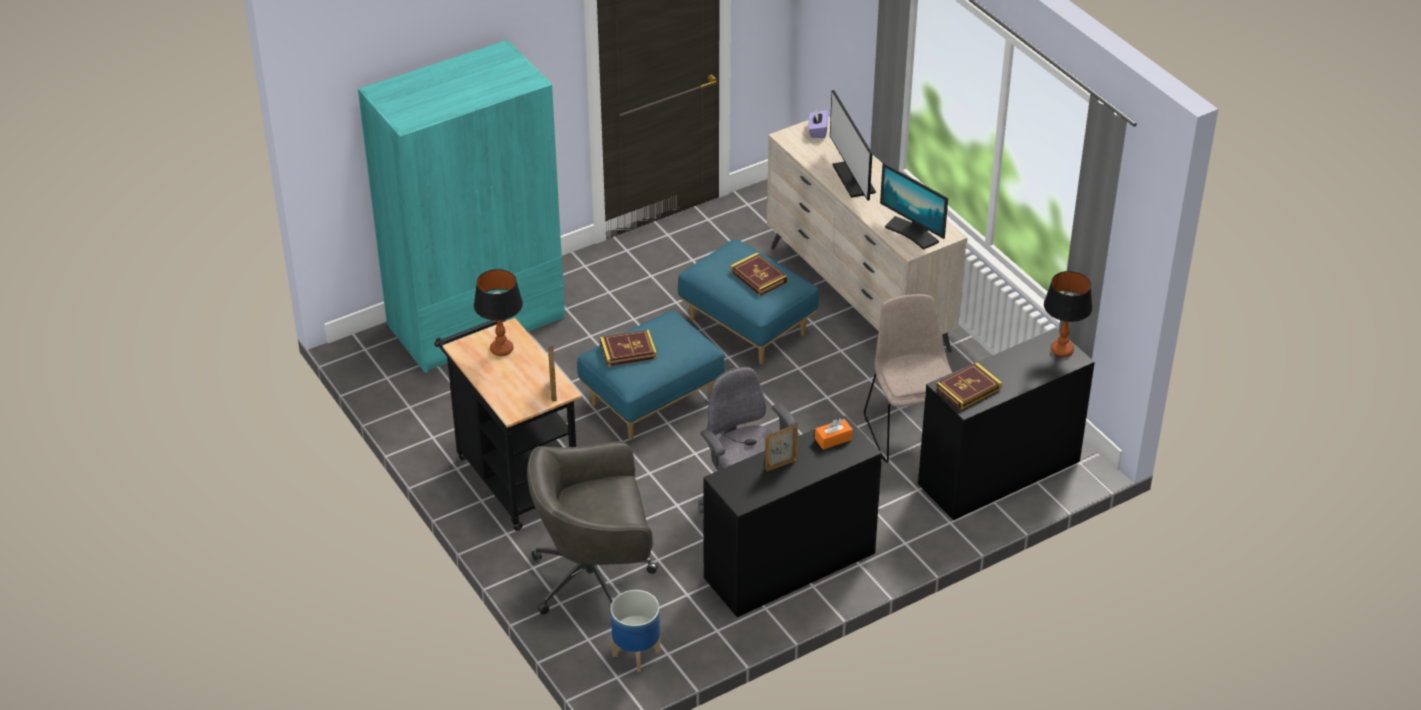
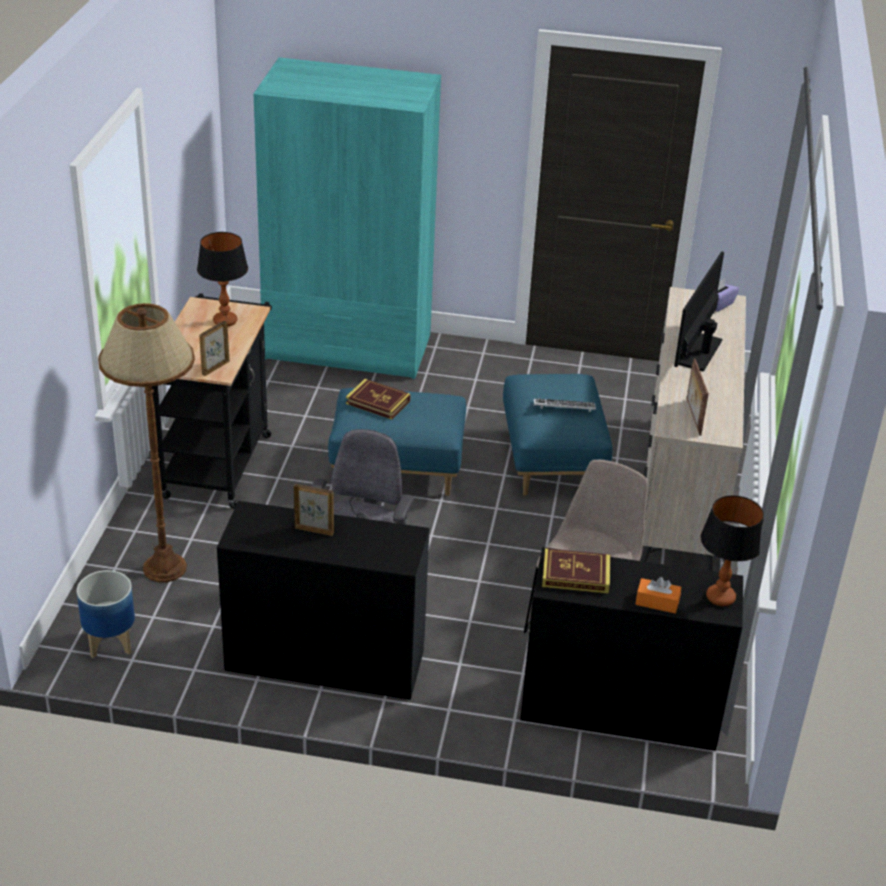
camera: 40 degrees right, 5 degrees down
(595, 578) = (165, 568): grey office chair -> brown floor lamp
(758, 277) = (564, 408): book -> keyboard
(833, 439) = (389, 539): orange tissue box -> orange tissue box (657, 602)
(912, 233) = (692, 417): monitor -> picture frame

